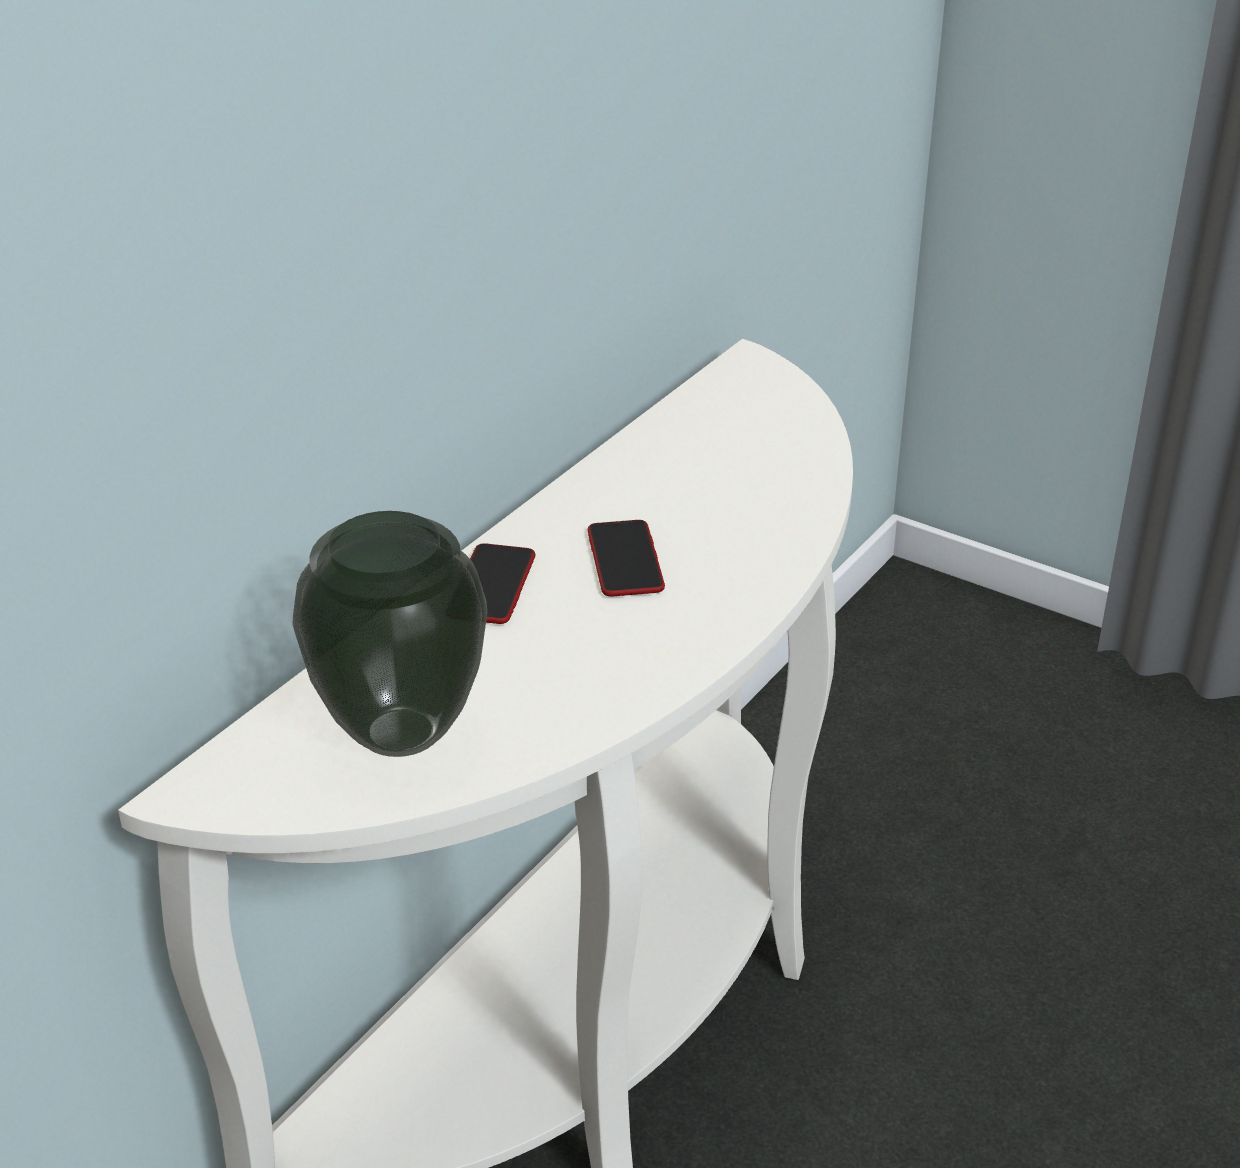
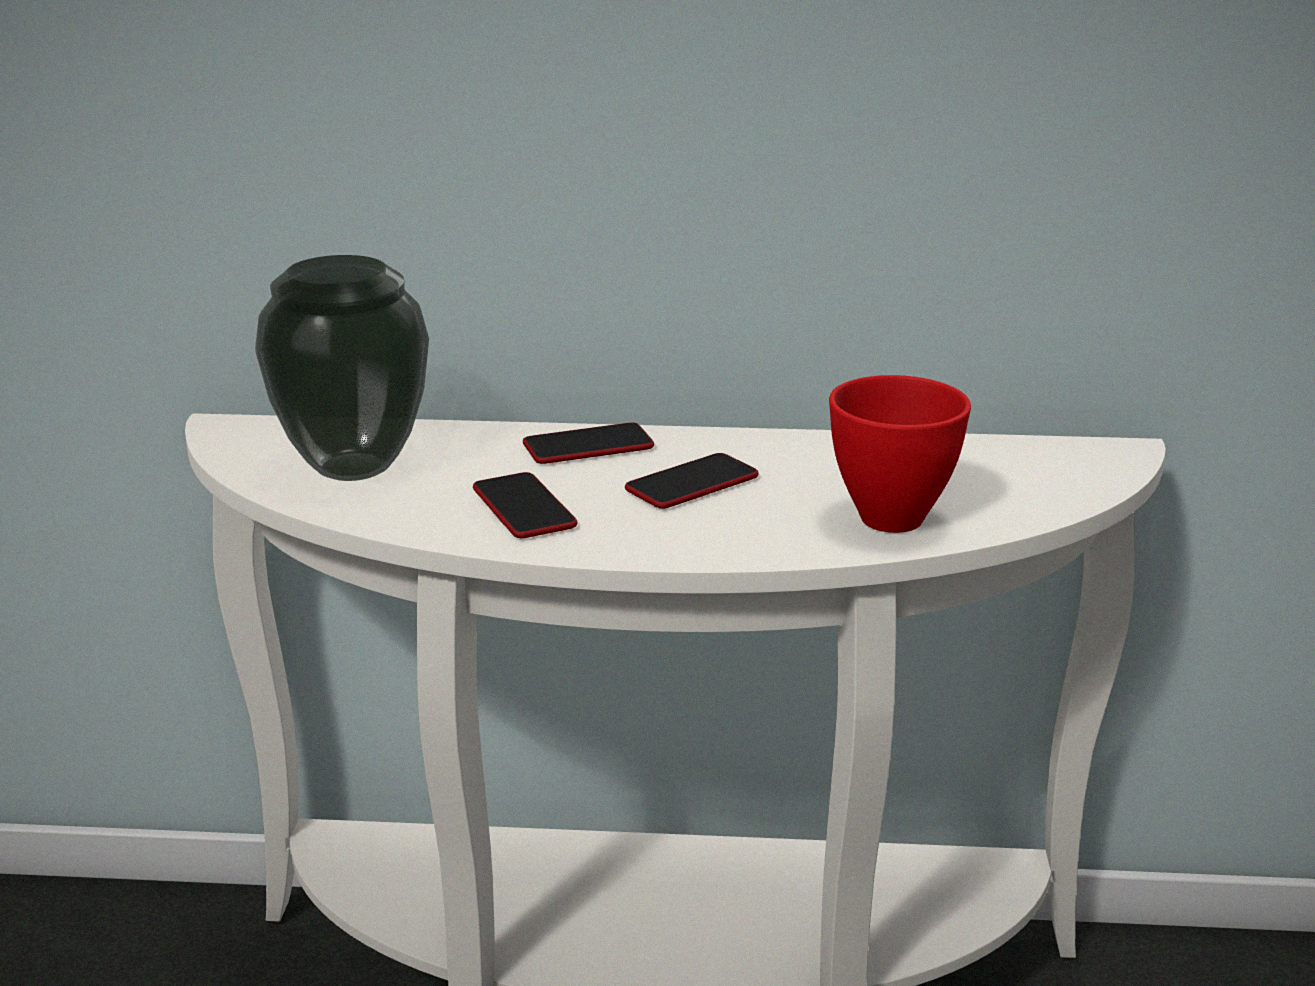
camera: 60 degrees right, 10 degrees down
(591, 660) = (524, 508): none -> phone
(779, 496) = (894, 520): none -> red bowl

